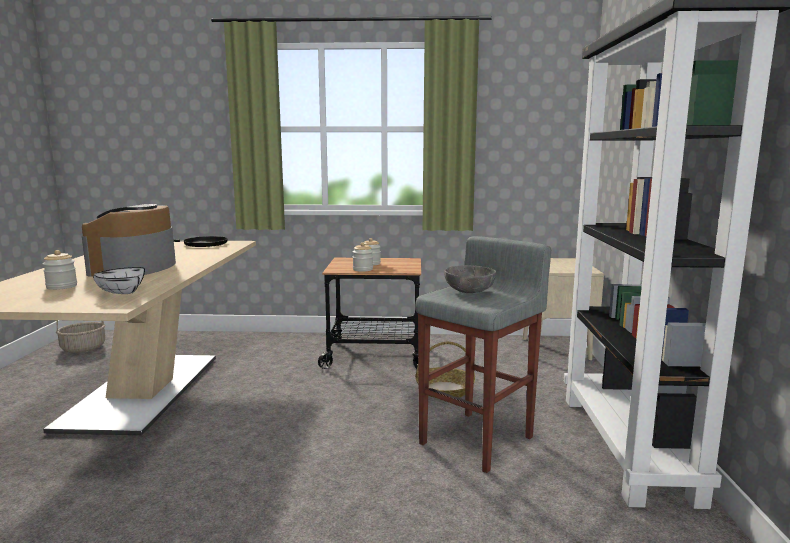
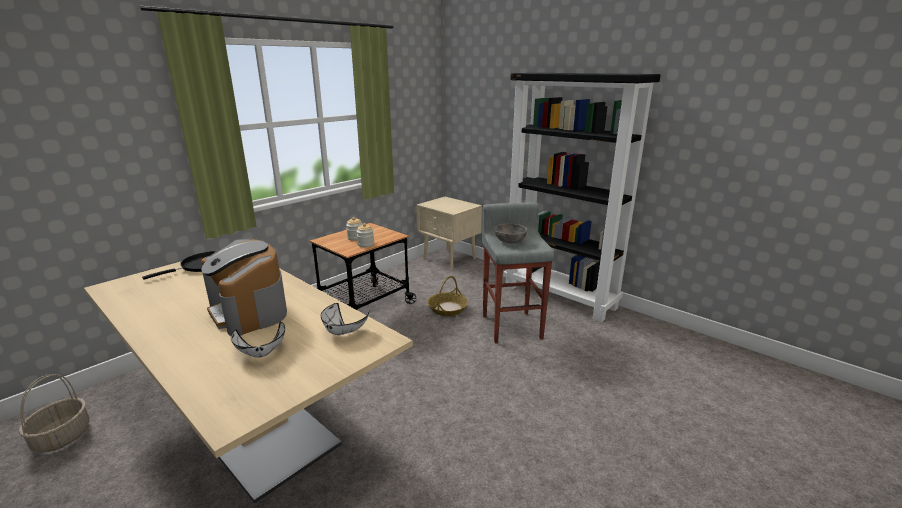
camera: 50 degrees left, 10 degrees up
(62, 286) = (262, 353): jar -> white bowl

